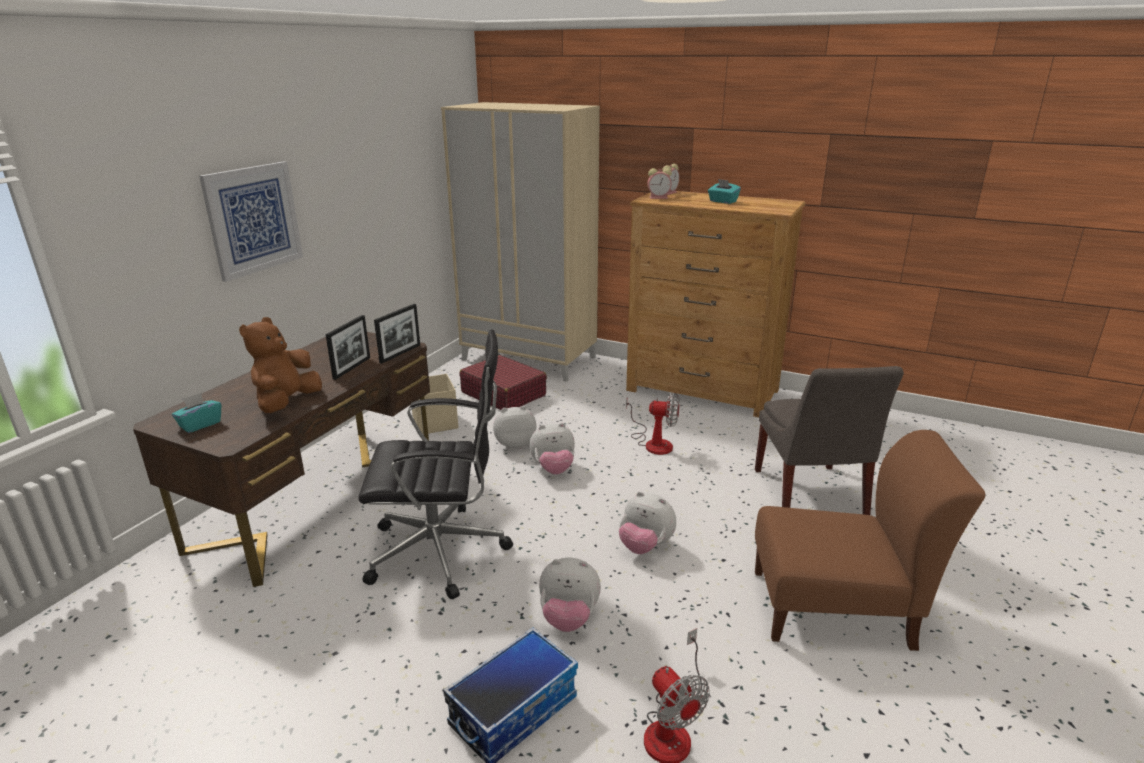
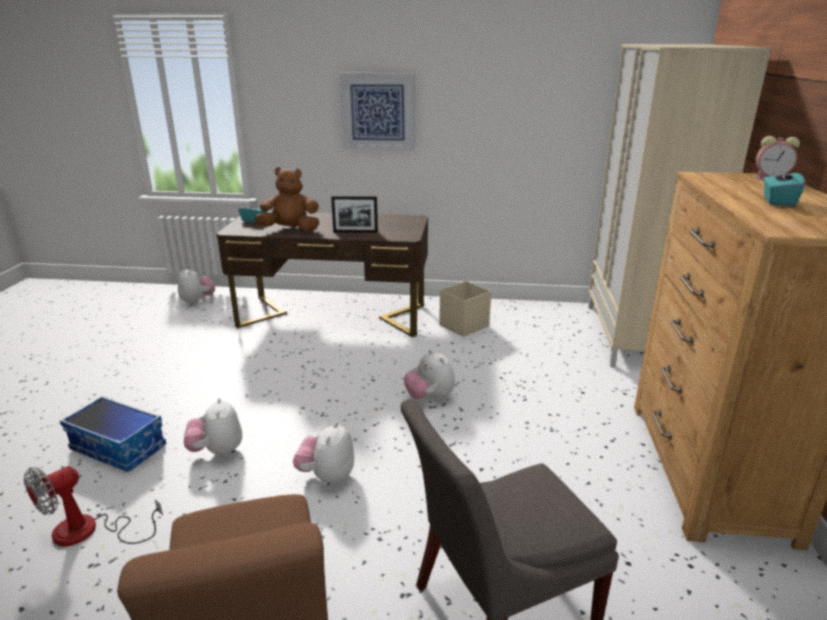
camera: 70 degrees right, 0 degrees up
(400, 353) = (392, 238): picture frame -> none
(442, 551) = (287, 376): black office chair -> none
(503, 394) = (545, 341): red suitcase -> none
(514, 444) = (459, 368): plush toy -> plush toy (197, 301)
(653, 442) = (528, 448): fan -> none
(659, 197) = (728, 178): alarm clock -> none

